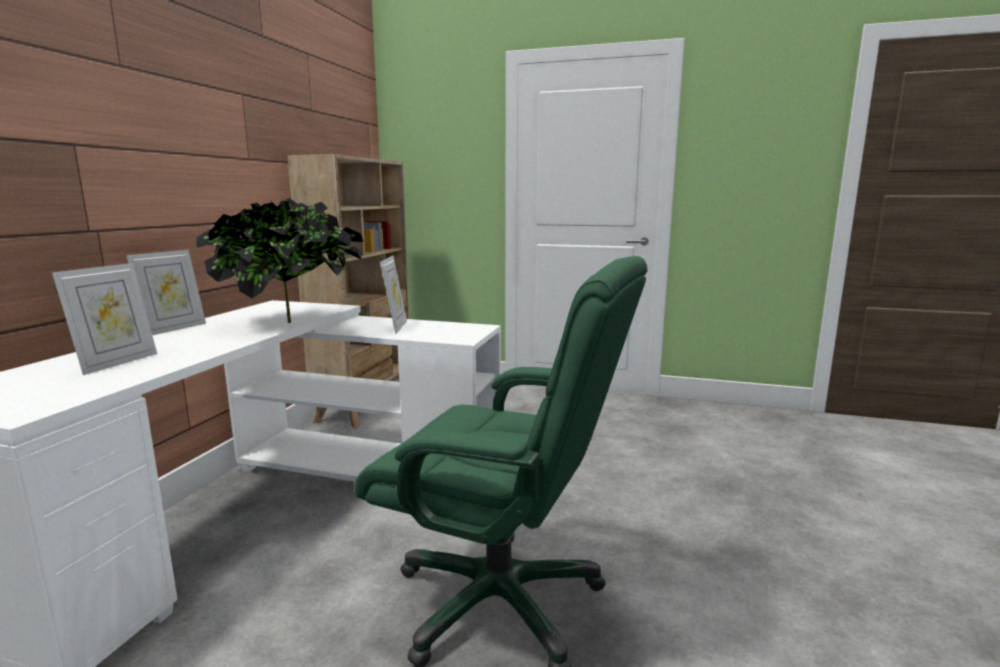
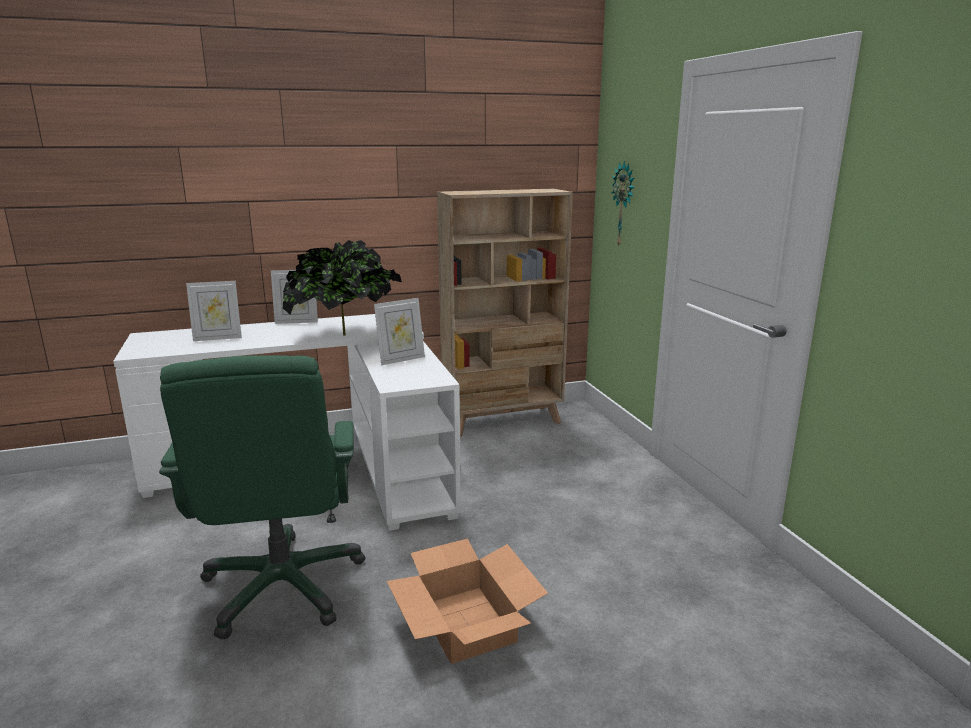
camera: 55 degrees right, 5 degrees up
(434, 176) = (624, 205): none -> wall clock
(653, 515) = (466, 623): none -> cardboard box

